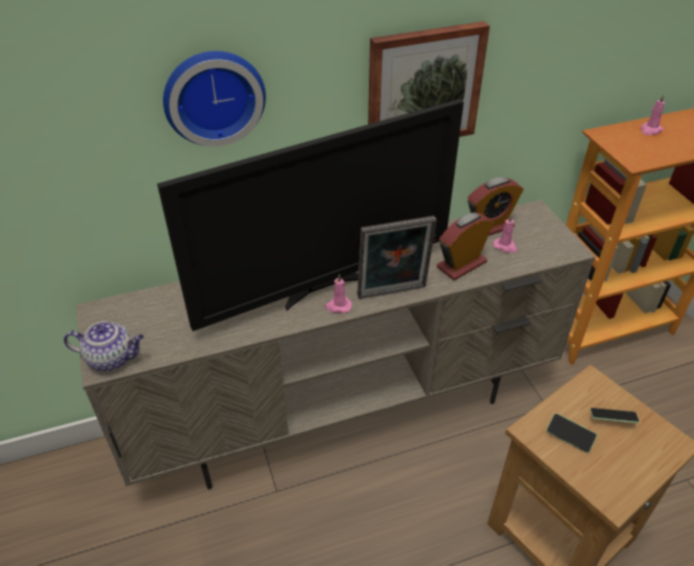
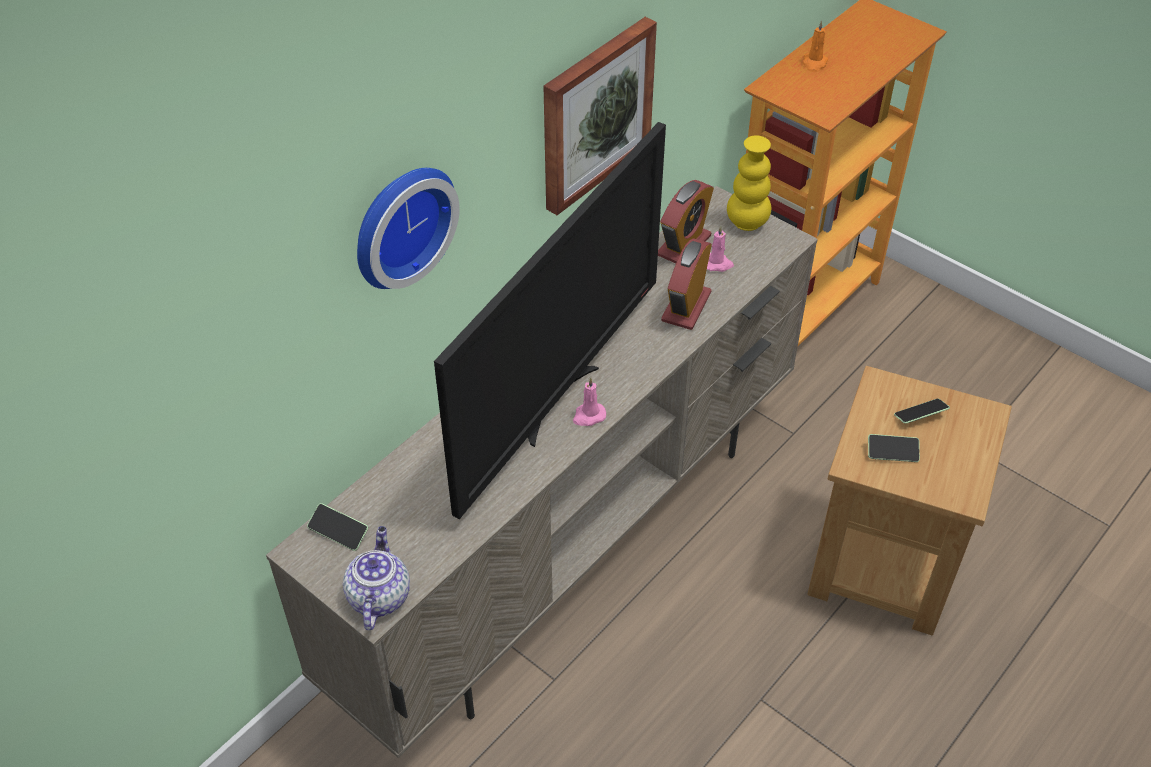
camera: 30 degrees left, 5 degrees up
(112, 358) = (378, 596): teapot -> teapot turned 60 degrees counterclockwise
(126, 309) = (338, 532): none -> phone
(392, 294) = (637, 375): picture frame -> none
(547, 228) = (747, 223): none -> yellow vase
(650, 130) = (814, 63): pink candle -> orange candle

